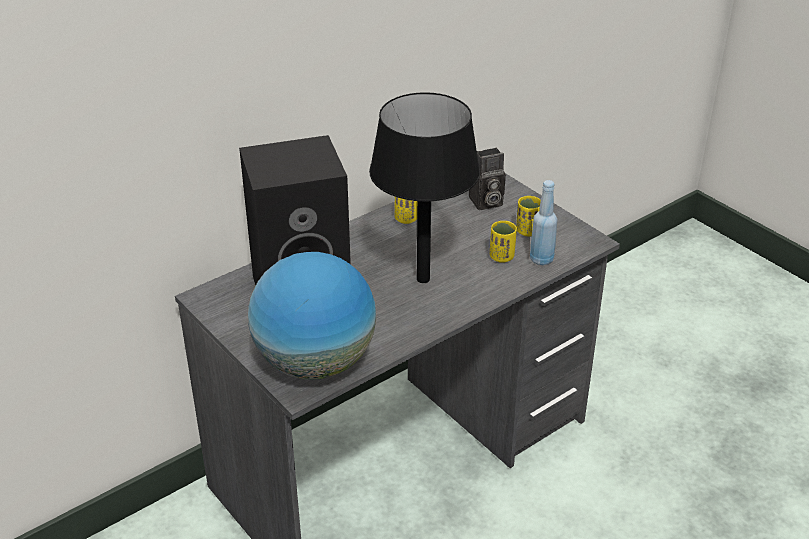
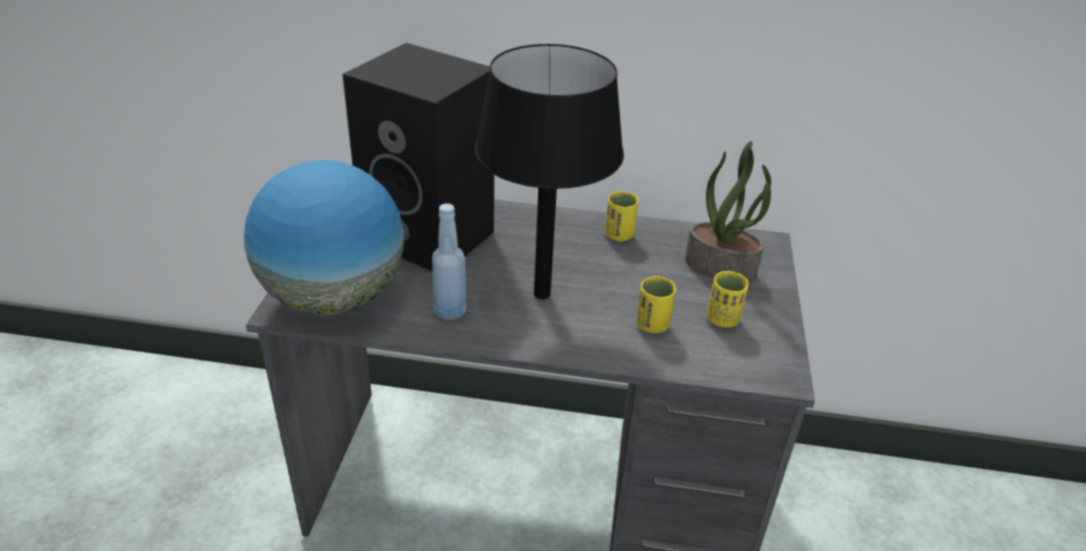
camera: 45 degrees right, 0 degrees up
(484, 202) = (721, 266): camera -> potted plant
(541, 259) = (690, 355): blue bottle -> blue bottle (450, 311)

